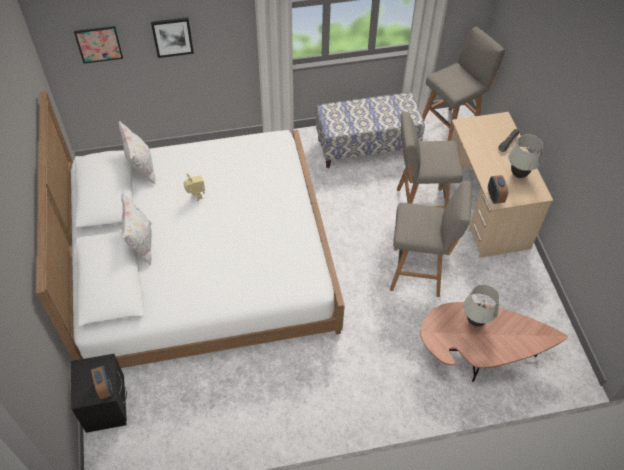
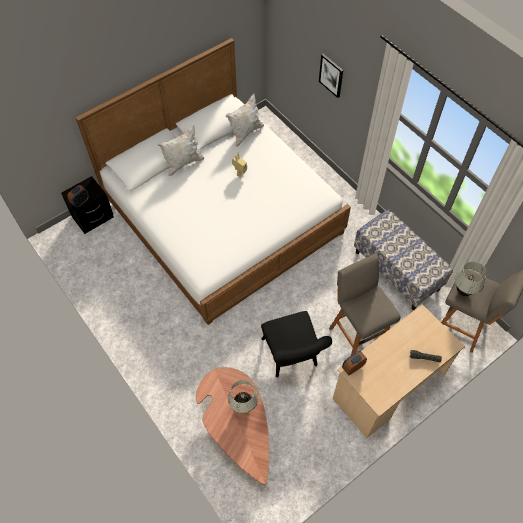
camera: 65 degrees right, 5 degrees up
(99, 44) = (294, 42): picture -> none
(419, 272) = (292, 357): grey stool -> black chair
(518, 174) = (391, 378): white table lamp -> white table lamp (463, 291)

